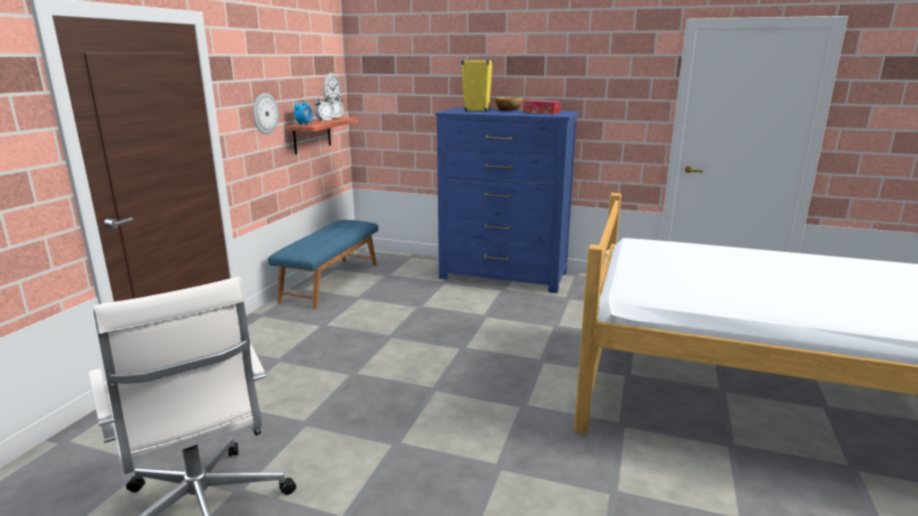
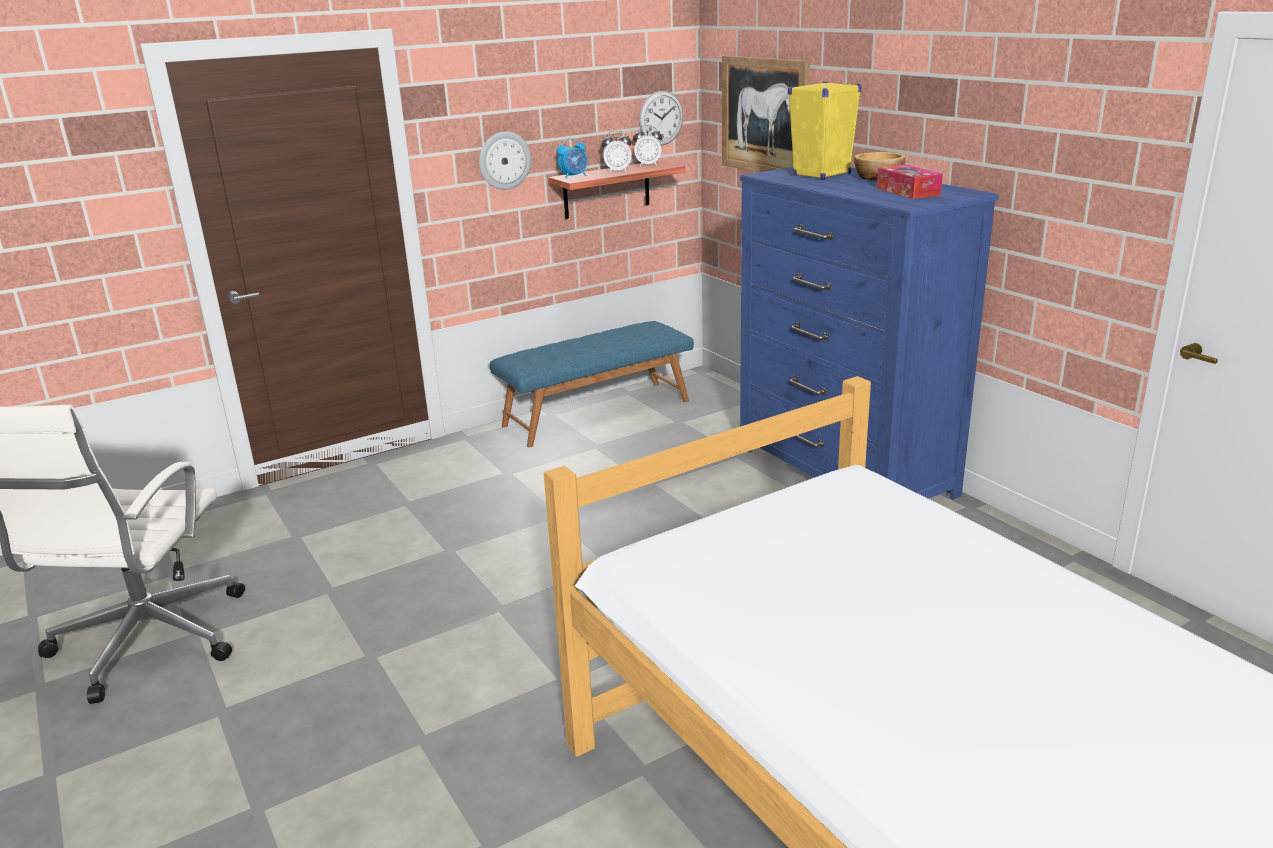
camera: 40 degrees right, 5 degrees up
(404, 86) = (764, 116): none -> picture

